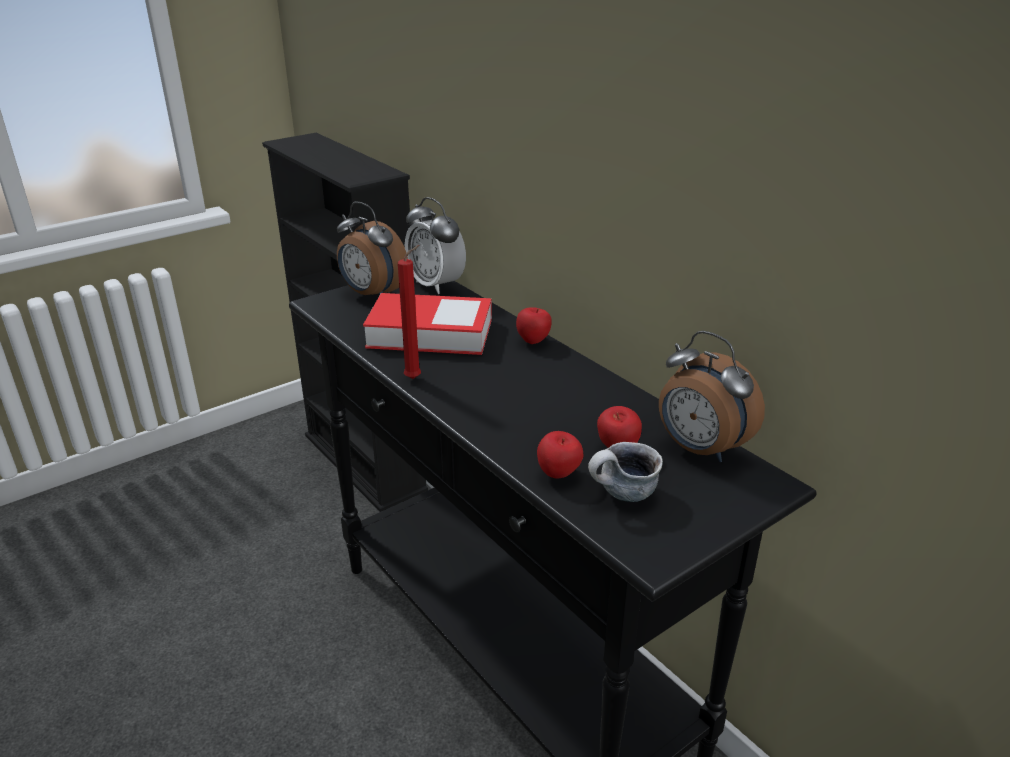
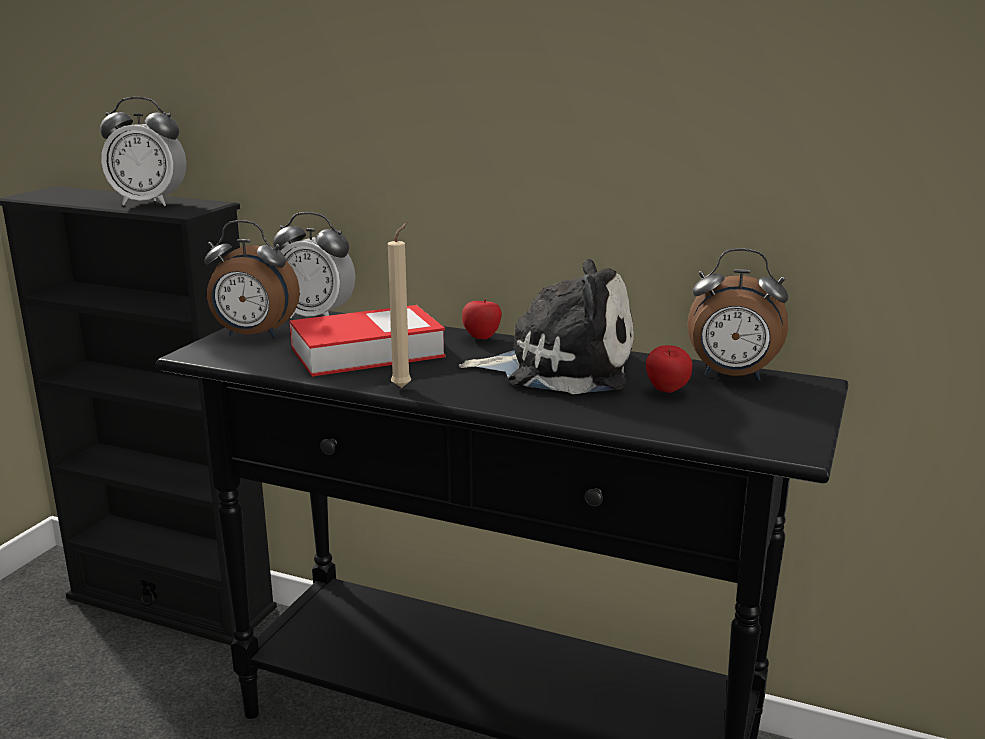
camera: 30 degrees left, 10 degrees down
(346, 164) = (149, 203): none -> alarm clock
(415, 378) = (404, 387): red candle -> beige candle
(559, 393) = (560, 367): none -> plush toy
(559, 475) = (645, 420): apple -> none
(622, 496) = (717, 420): mug -> none

